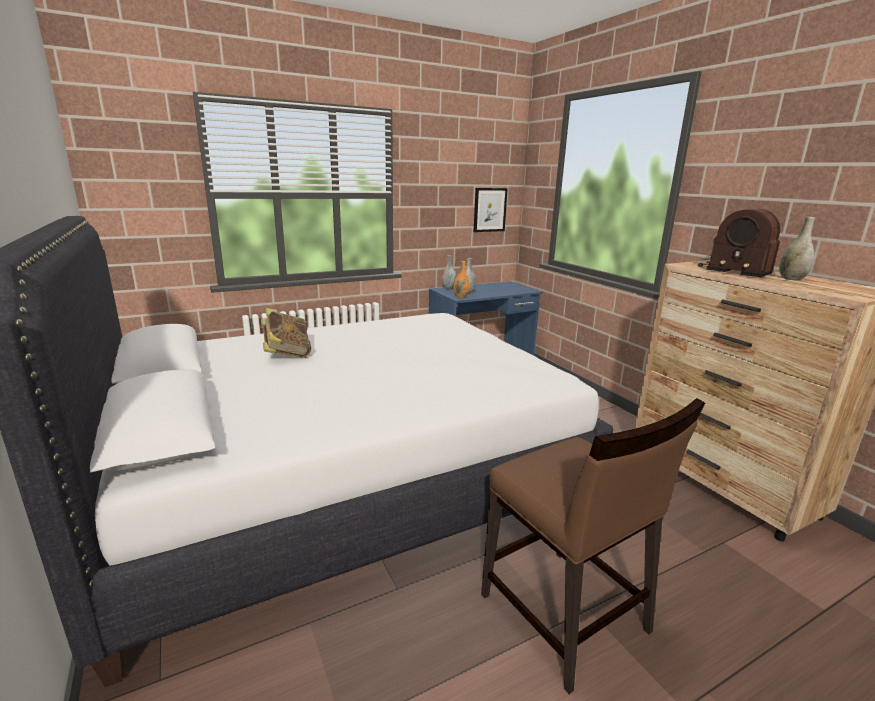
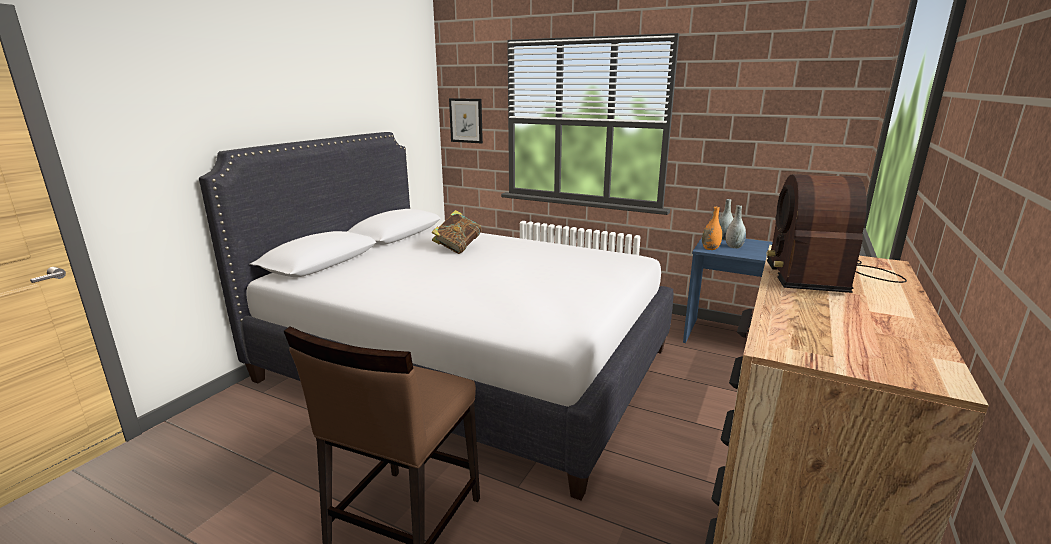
camera: 55 degrees right, 0 degrees up
(489, 210) = (810, 149): picture -> picture (466, 120)
(791, 279) = (850, 308): grey vase -> none

